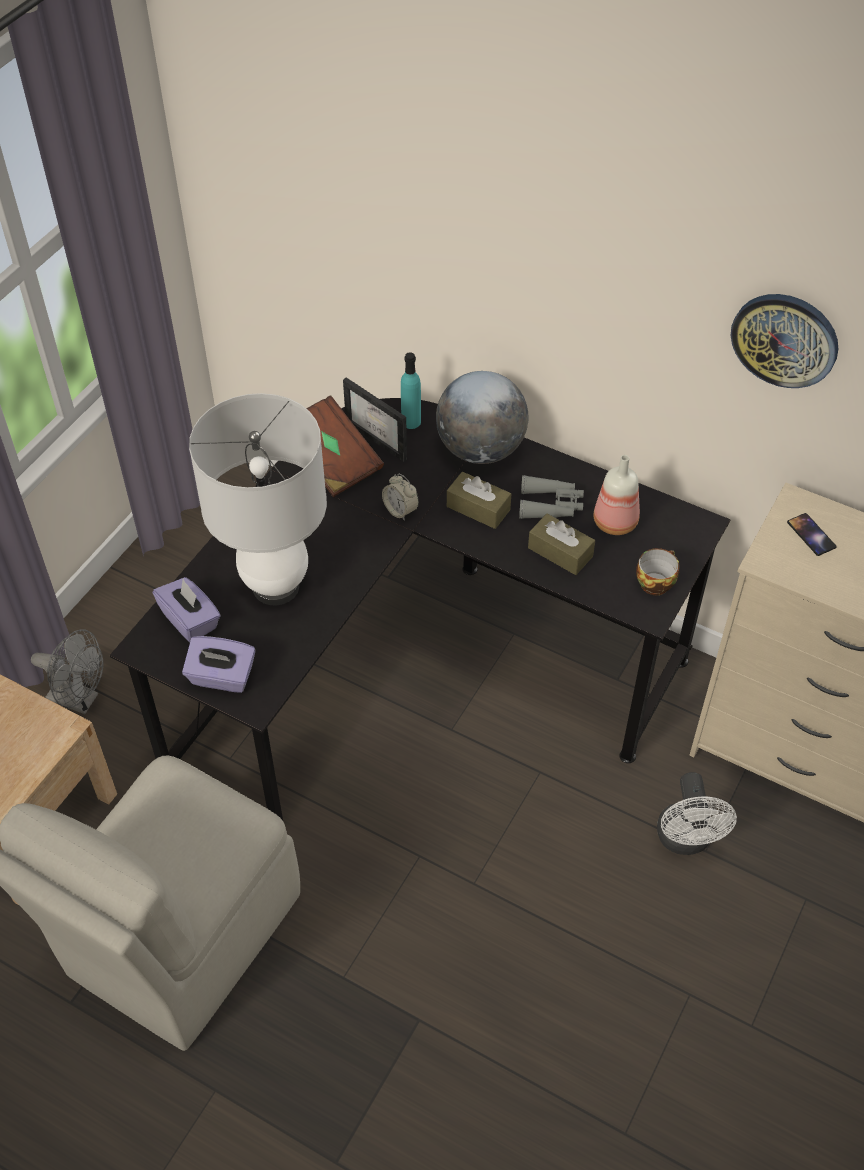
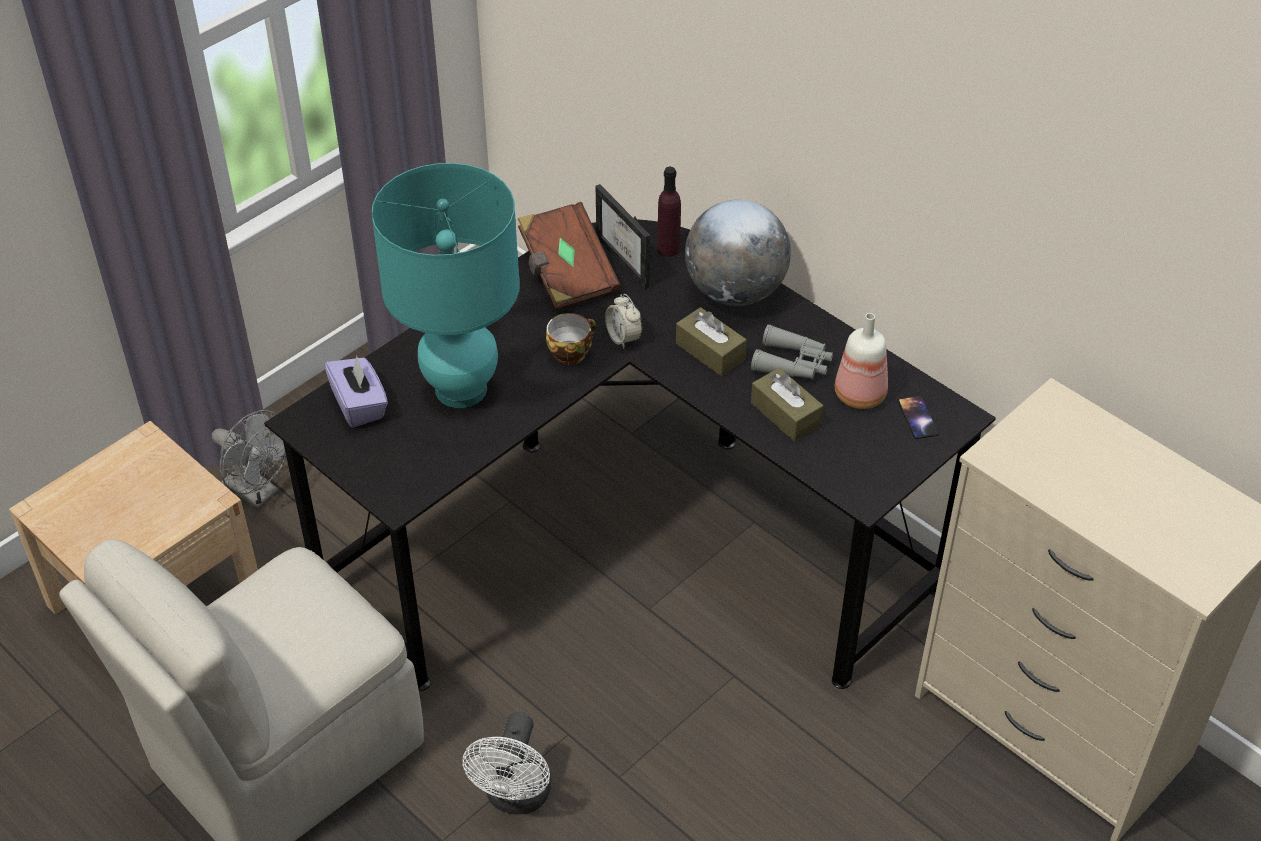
camera: 15 degrees right, 5 degrees down
(221, 677) = (371, 468): purple tissue box -> none
(276, 587) = (461, 389): white table lamp -> turquoise table lamp
(411, 421) = (668, 249): turquoise bottle -> purple bottle
(655, 582) = (882, 466): cup -> cup (570, 352)
(685, 840) = (878, 787): white fan -> white fan (516, 798)
(785, 339) = (1055, 203): wall clock -> none
(811, 535) = (1059, 438): phone -> phone (918, 418)

